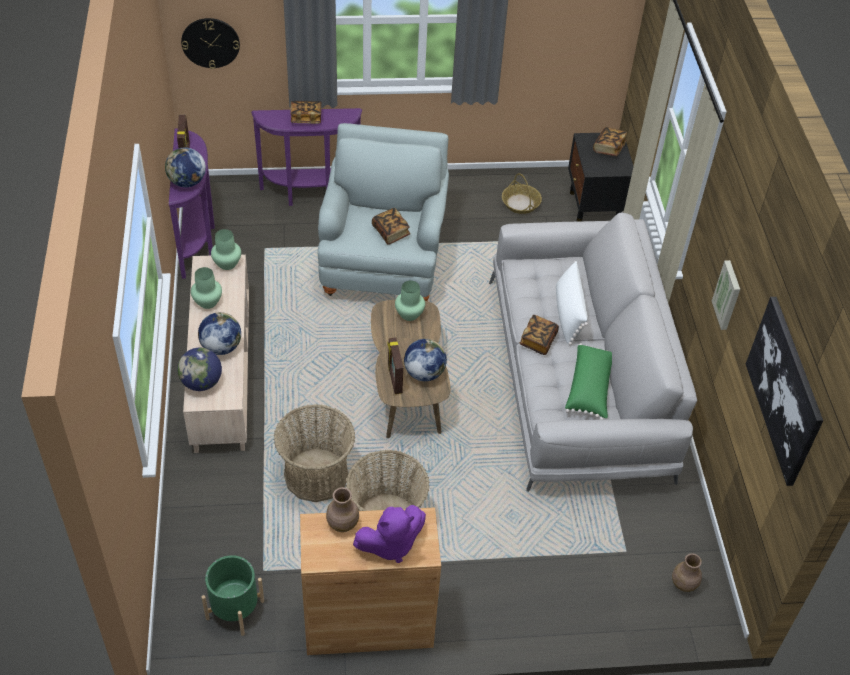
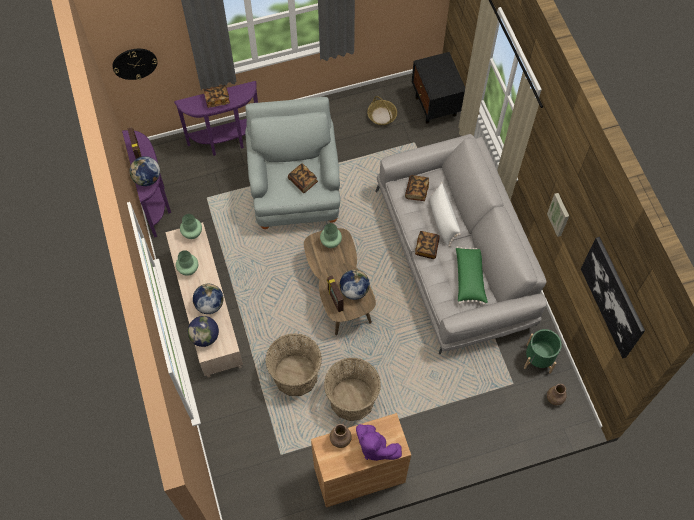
camera: 10 degrees left, 15 degrees up
(235, 610) = (270, 487): green planter -> green planter (538, 358)
(390, 544) = (375, 447): purple plush toy -> purple plush toy turned 75 degrees clockwise
(608, 148) = (441, 69): book -> book (416, 191)

